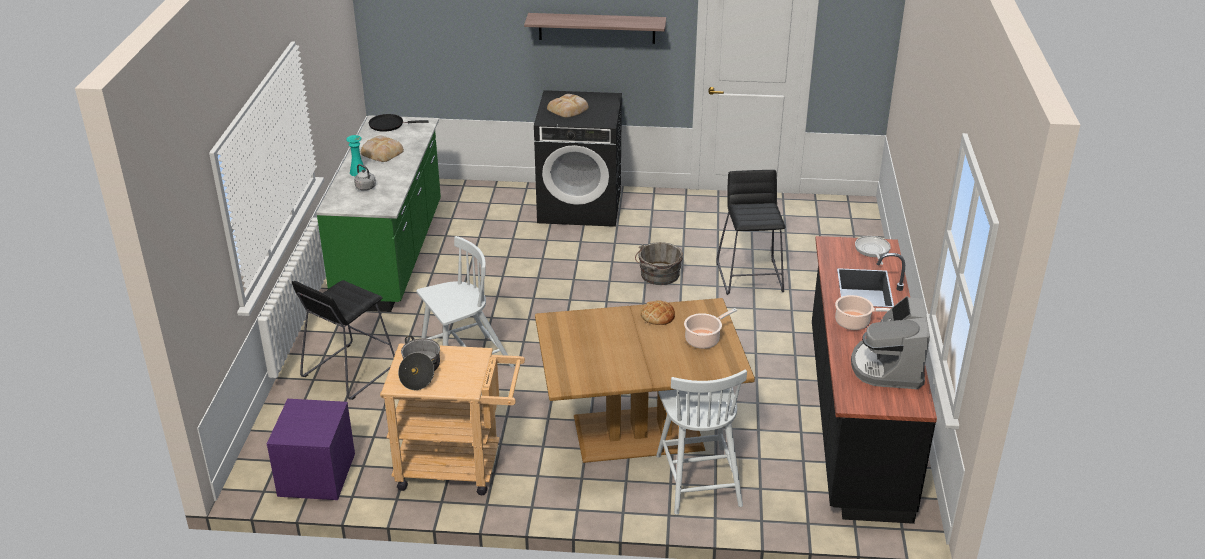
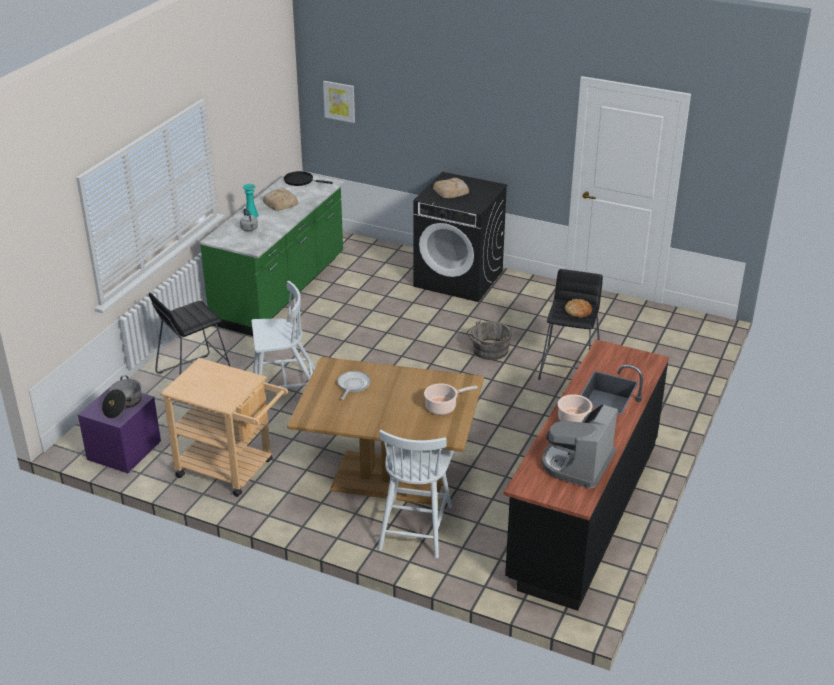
camera: 20 degrees right, 0 degrees up
(410, 28) = (339, 101): none -> picture
(420, 371) = (199, 383): cooking pot -> cooking pot (123, 405)
(597, 28) = (490, 123): shelf -> none
(658, 316) = (417, 379): bread -> bread (578, 311)
(872, 250) = (638, 362): frying pan -> frying pan (353, 385)

